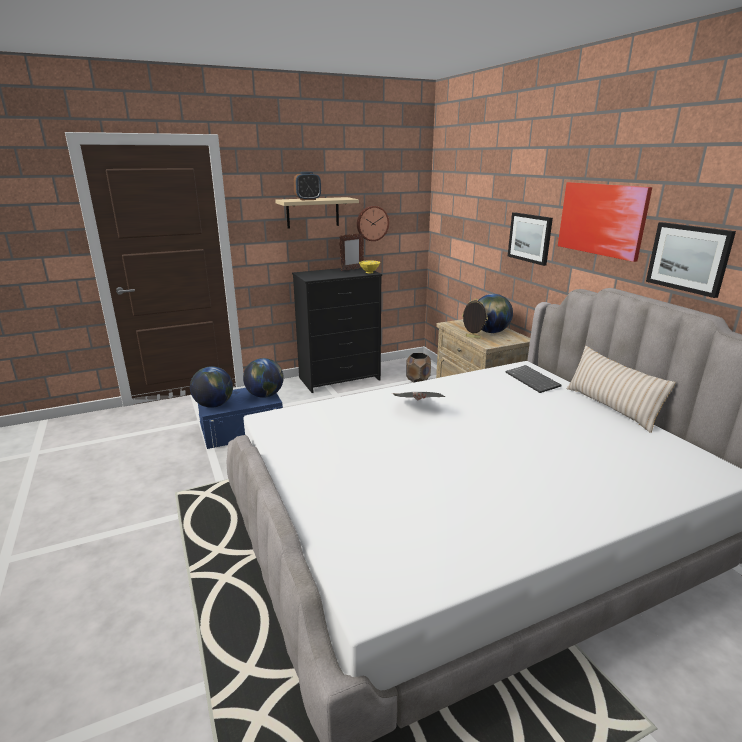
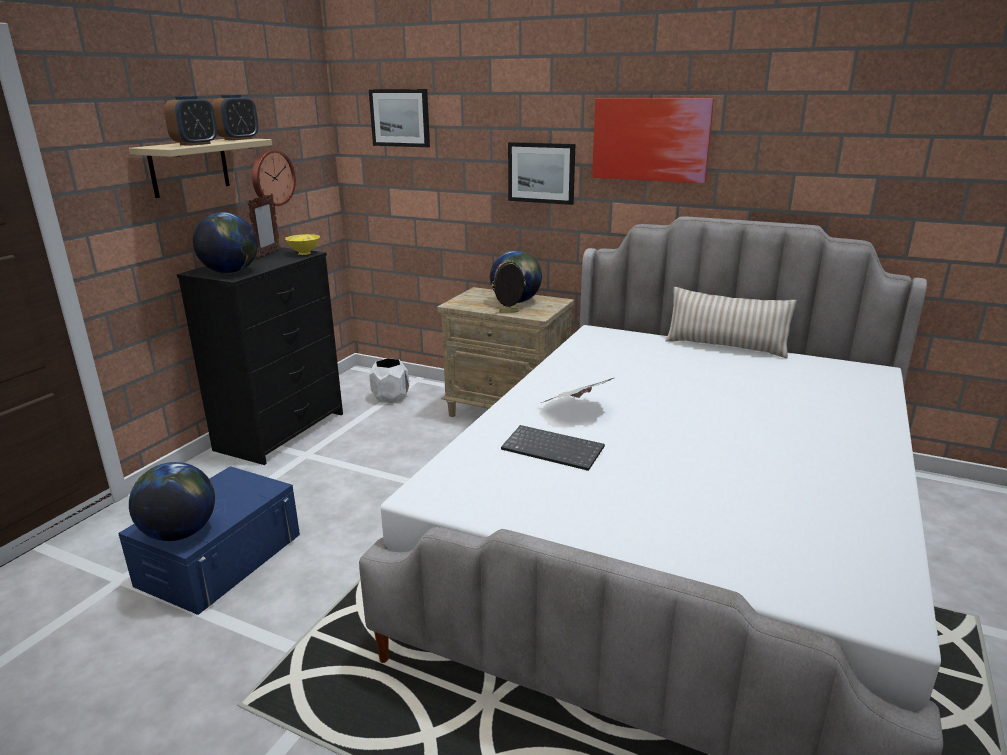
camera: 40 degrees left, 0 degrees up
(265, 395) = (250, 485): globe -> globe (230, 272)
(342, 198) = (238, 139): none -> alarm clock
(418, 379) = (391, 397): brown planter -> white planter
(533, 380) = (625, 342): keyboard -> keyboard (554, 449)
(688, 258) = (768, 171): picture -> picture (400, 118)

